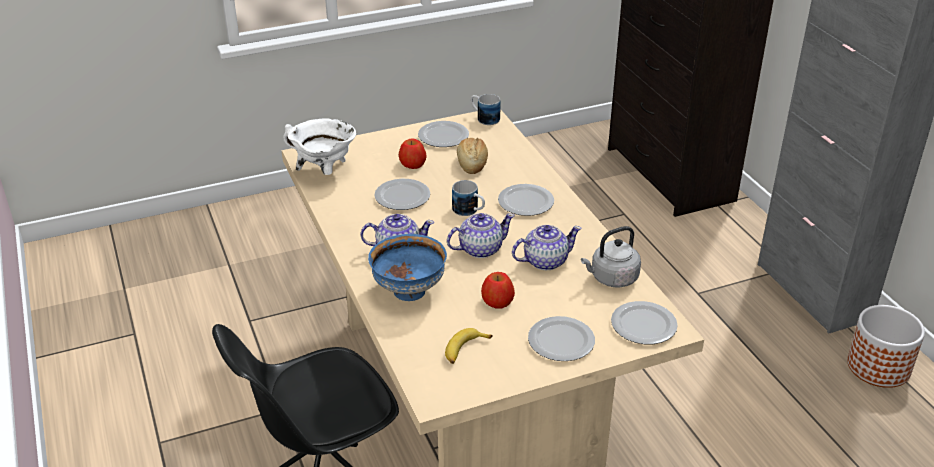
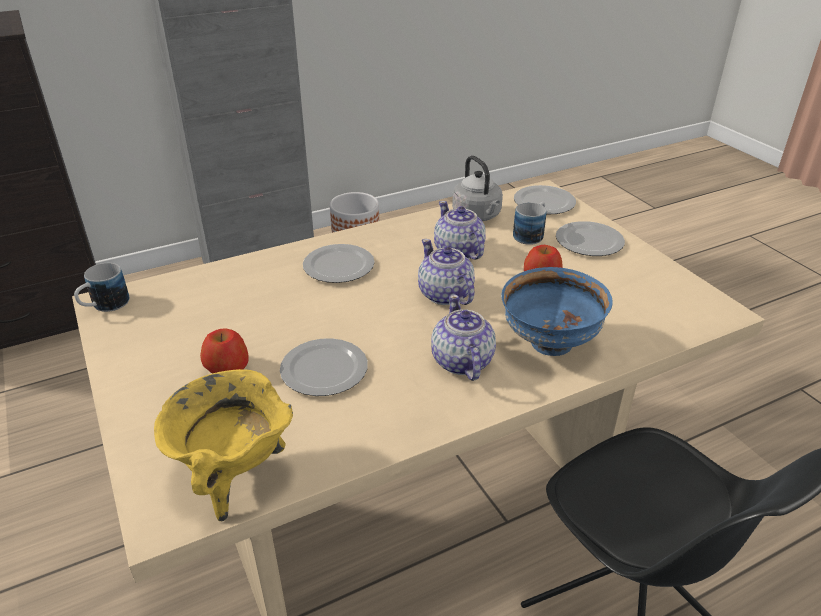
camera: 95 degrees left, 0 degrees up
(324, 171) = (235, 476): white cooking pot -> yellow cooking pot
(444, 136) = (148, 341): plate -> none
(464, 350) = (636, 296): banana -> none
(469, 211) = (361, 307): mug -> mug (531, 234)
(472, 163) = (237, 311): bread -> none

